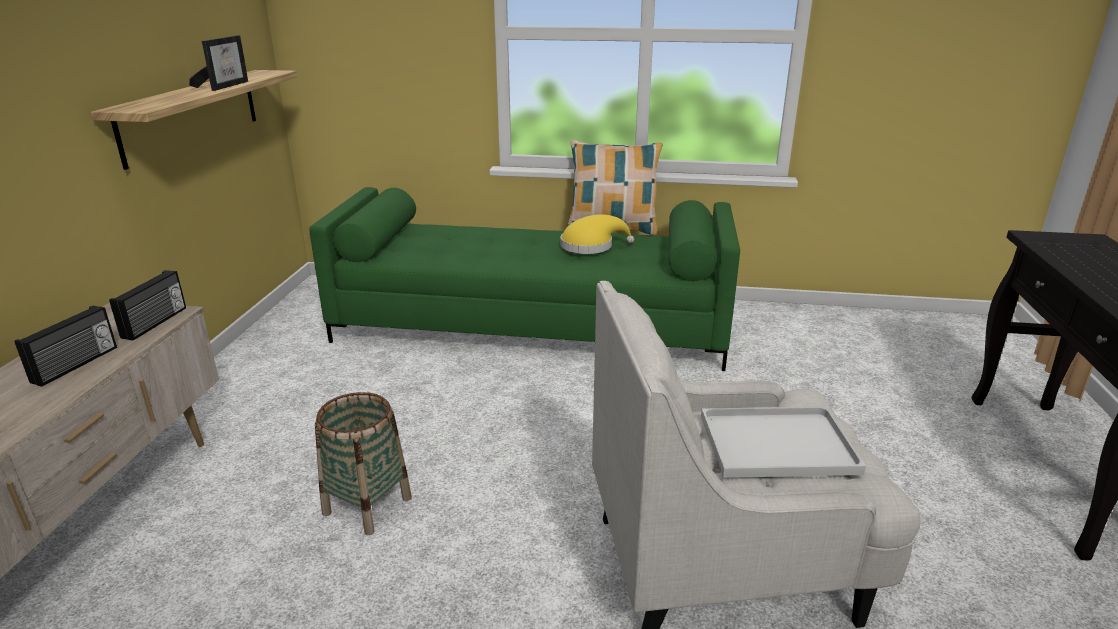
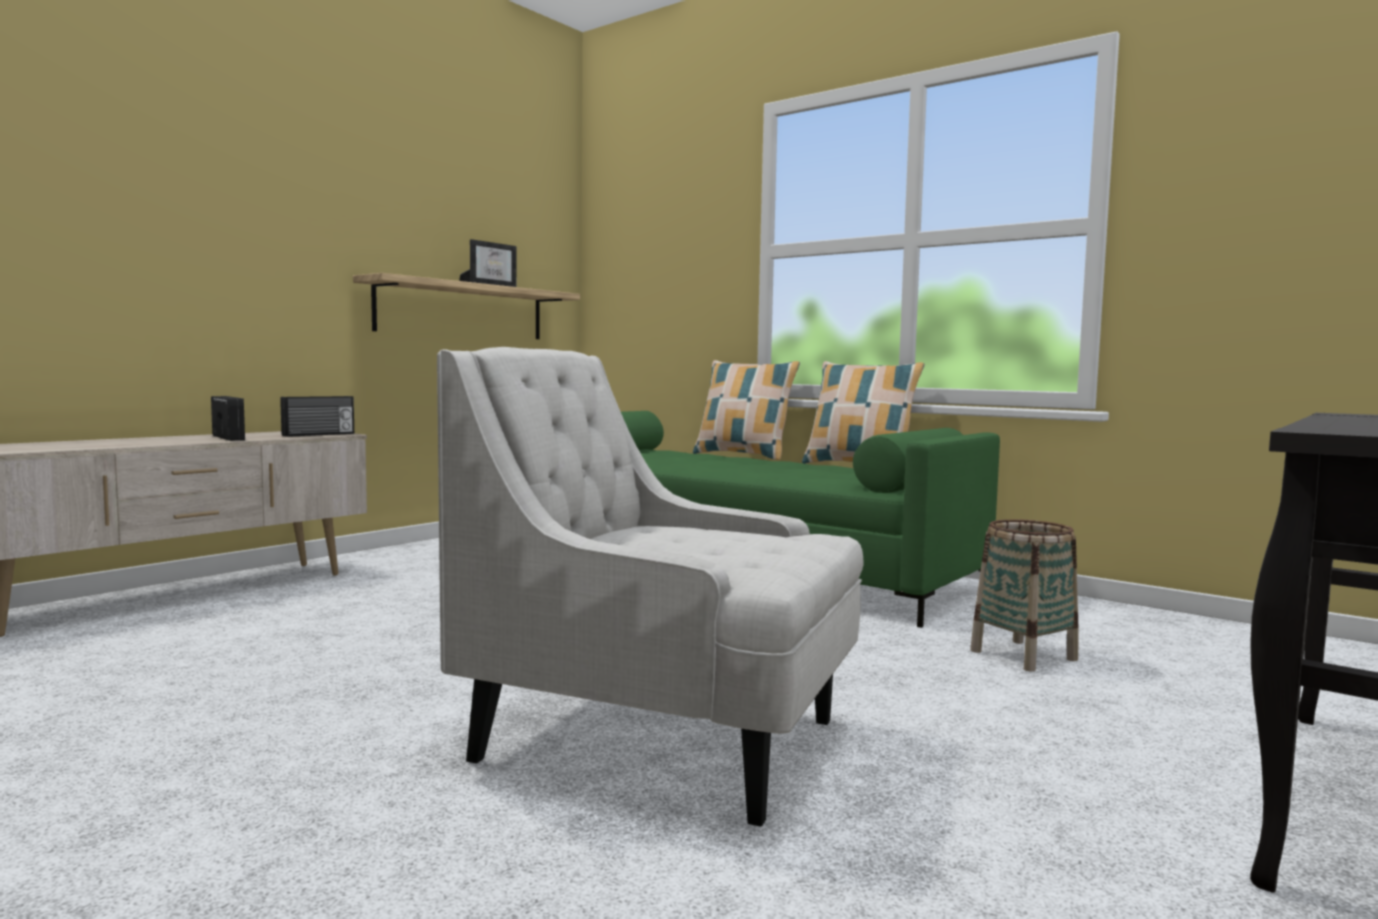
camera: 30 degrees right, 20 degrees down
(76, 365) = (230, 437): radio -> radio turned 90 degrees counterclockwise
(367, 505) = (396, 626): basket -> basket (1023, 655)
(501, 223) = (743, 456): none -> pillow
(591, 246) = (805, 467): yellow hat -> none
(779, 443) = (708, 538): white tray -> none

